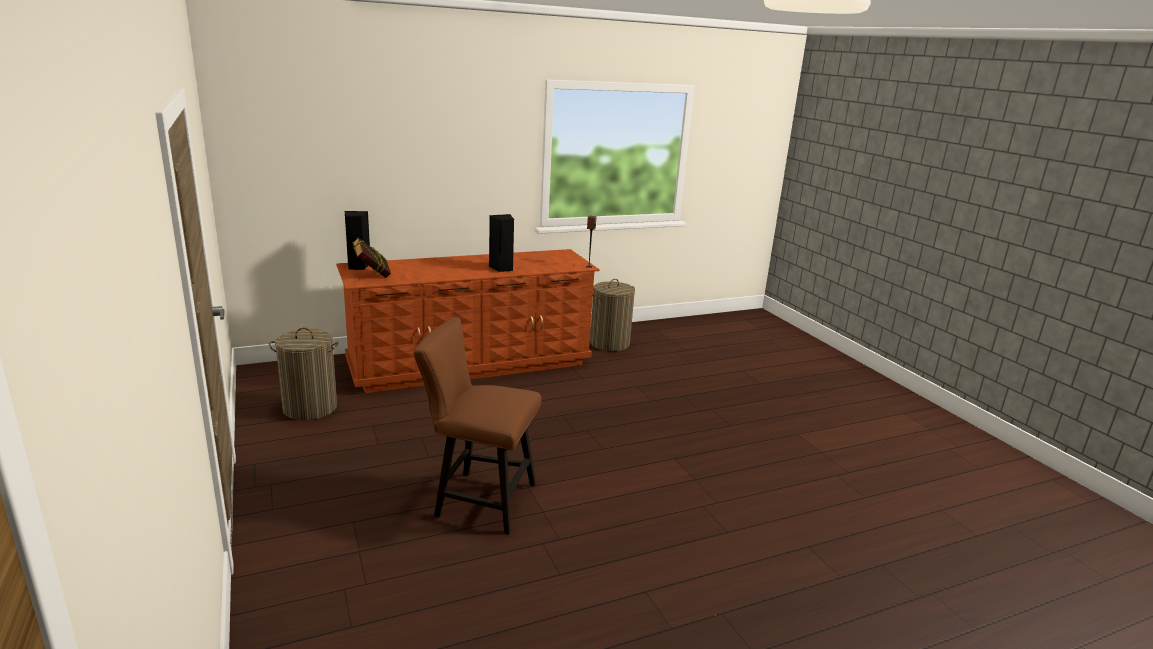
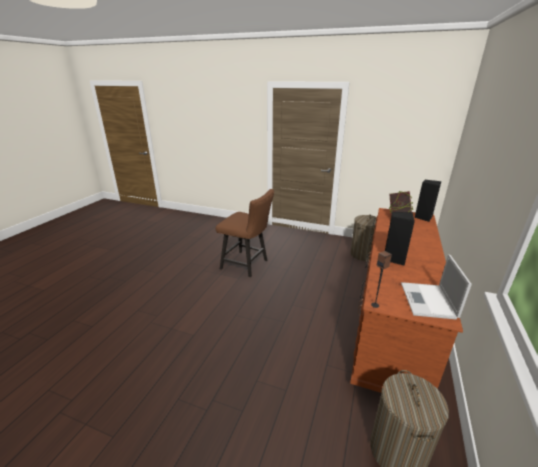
camera: 135 degrees right, 5 degrees up
(478, 499) = (247, 265): brown chair -> brown chair turned 60 degrees clockwise
(553, 256) = (428, 301): none -> laptop

